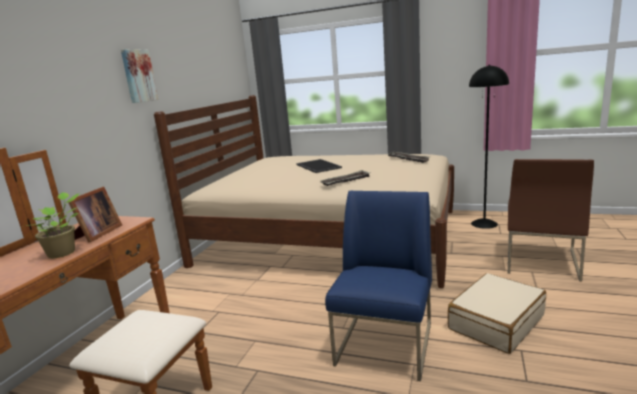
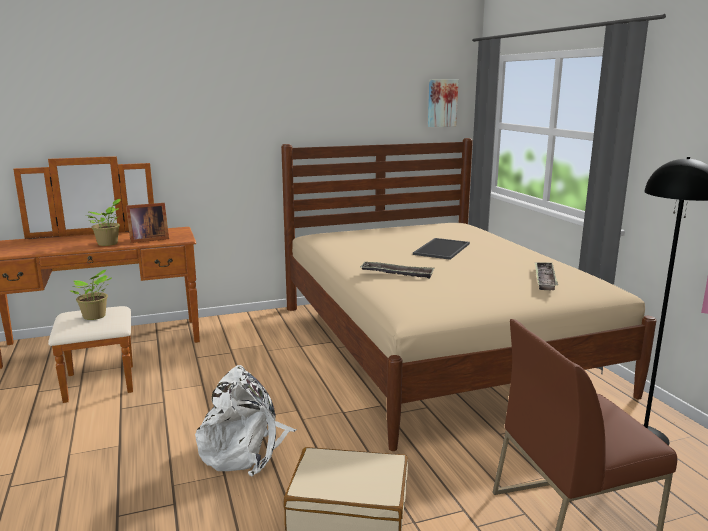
camera: 50 degrees right, 0 degrees up
(138, 76) = (274, 106): picture -> picture (441, 103)
(146, 329) = (95, 317): none -> potted plant
(385, 344) = (245, 449): blue chair -> white backpack

